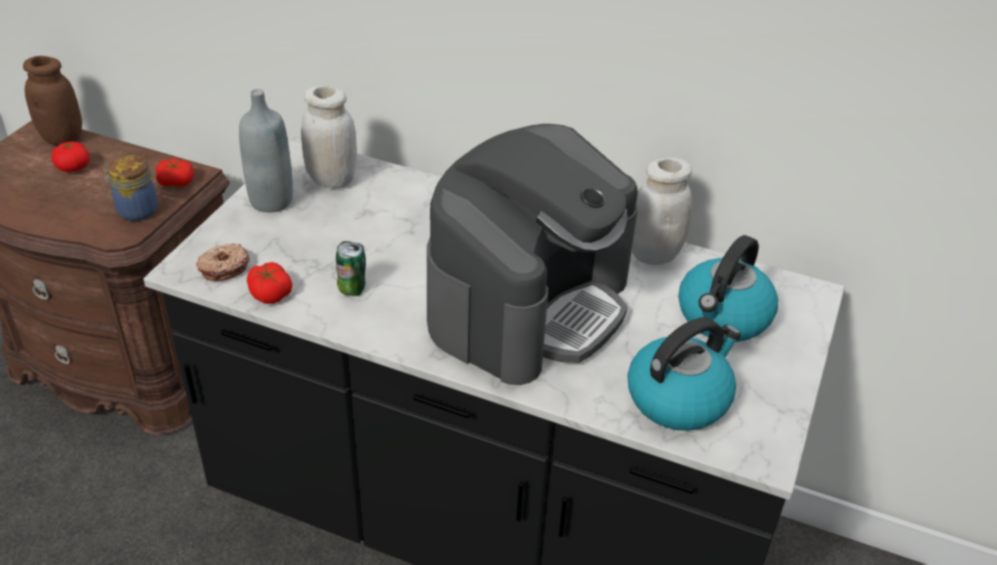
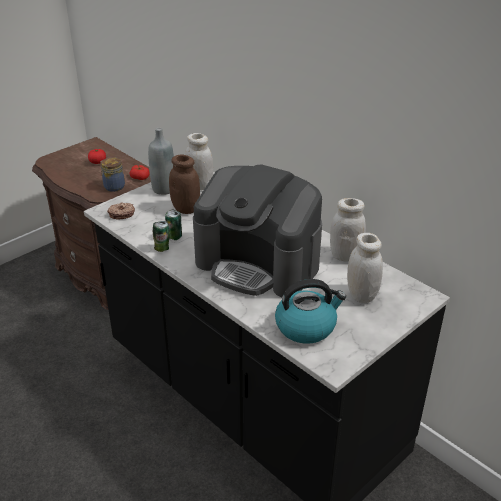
camera: 25 degrees right, 5 degrees down
(62, 138) = (101, 148): brown jar -> brown jar (186, 209)
(270, 293) = (135, 229): tomato -> none
(345, 317) = (162, 248): none -> can
(529, 304) = (258, 264): coffee machine -> coffee machine turned 60 degrees clockwise
(723, 317) = (361, 295): kettle -> white jar

